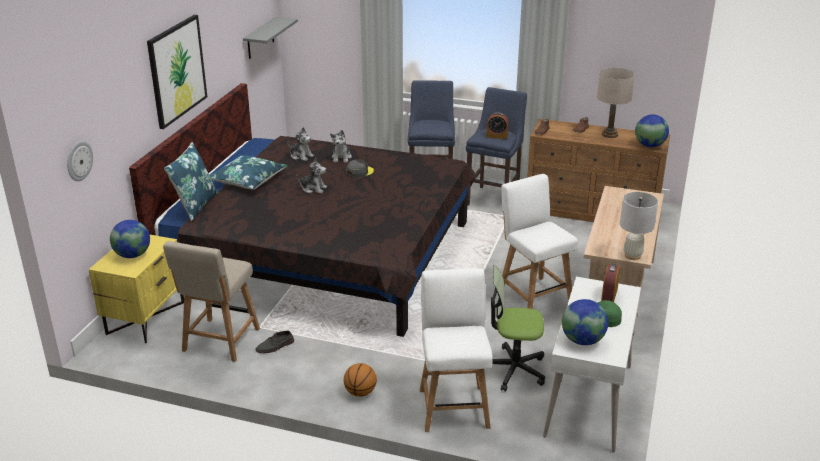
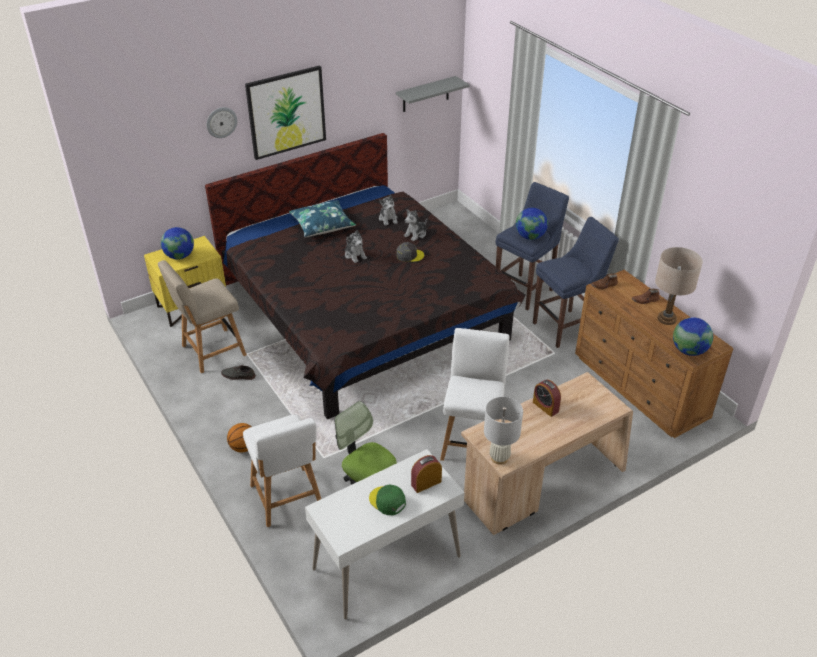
camera: 40 degrees right, 10 degrees up
(79, 160) = (142, 171): wall clock -> wall clock (221, 122)
(195, 206) = (261, 232): blue pillow -> none
(453, 405) = (288, 499): white chair -> white chair turned 120 degrees clockwise
(497, 136) = (567, 271): alarm clock -> alarm clock (545, 407)
(582, 340) = (343, 510): globe -> globe (530, 237)

